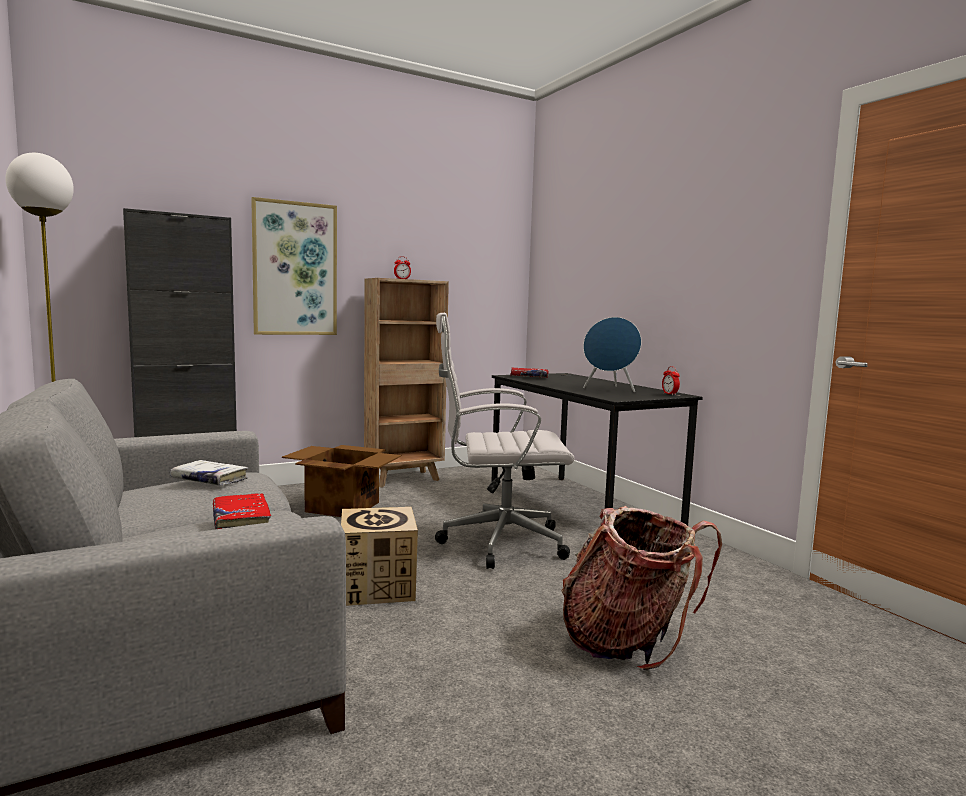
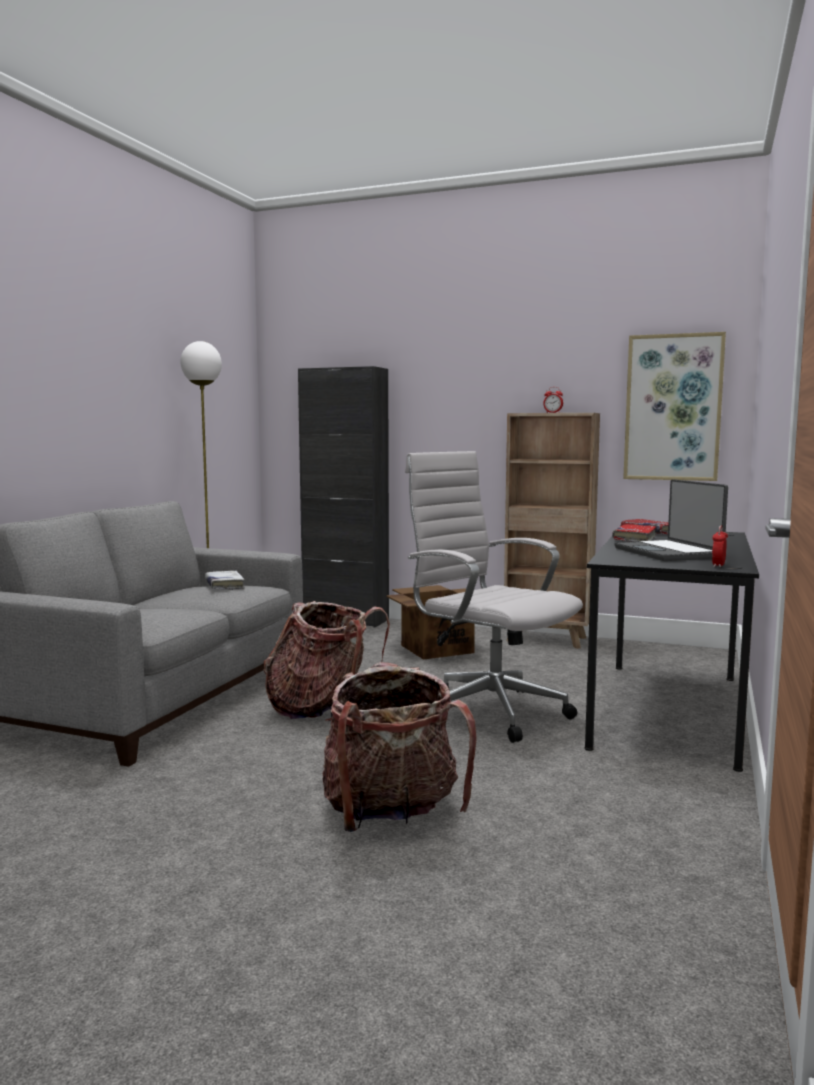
camera: 50 degrees right, 0 degrees up
(241, 521) = (161, 609): red book -> red book (634, 539)
(295, 269) = (449, 408): picture -> picture (673, 408)
(377, 587) = (322, 707): cardboard box -> backpack
(610, 389) = (669, 553): blue speaker -> laptop

